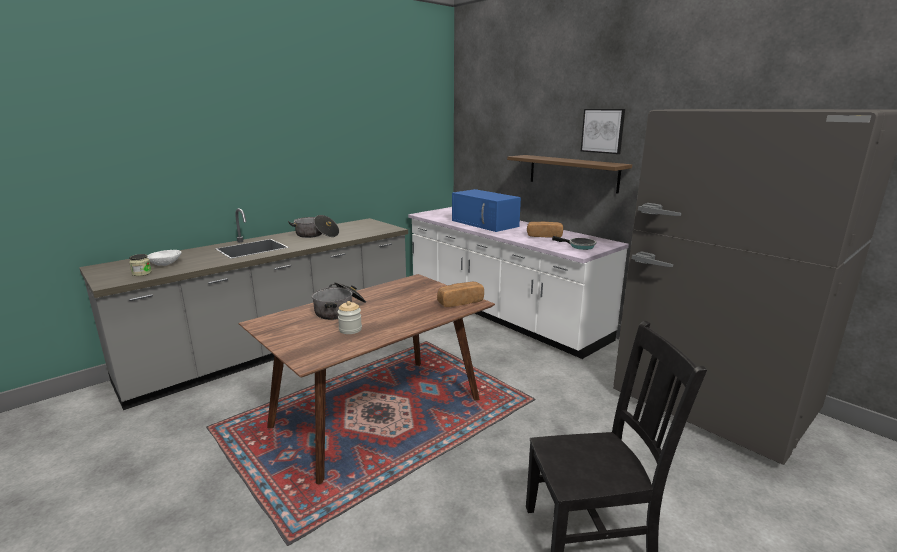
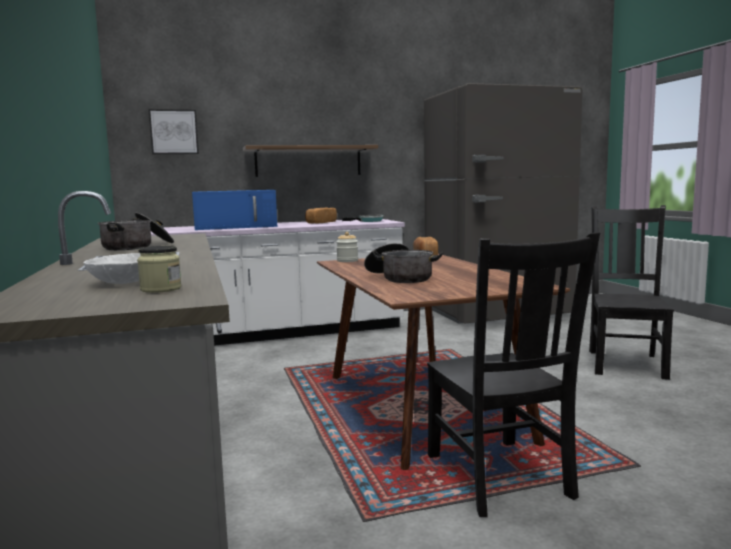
camera: 65 degrees left, 10 degrees down
(260, 469) = (499, 478): none -> black chair
(350, 329) = (463, 277): jar -> jar (347, 261)
(603, 131) = (336, 118): picture -> picture (174, 132)

